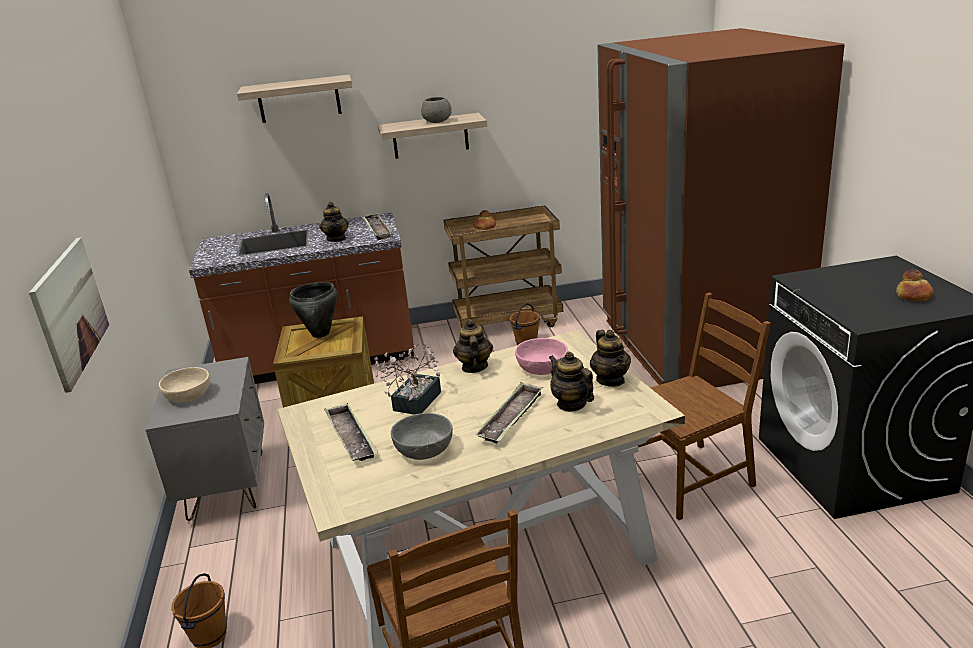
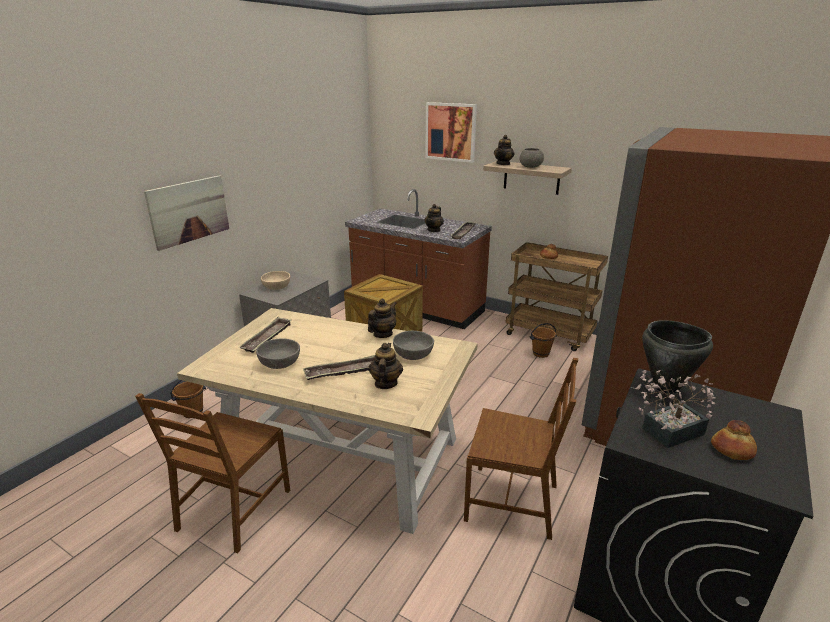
camera: 40 degrees right, 0 degrees up
(299, 99) = (450, 132): shelf -> picture
(321, 333) = (388, 285): black cooking pot -> black cooking pot (666, 387)
(413, 404) = (320, 337): potted plant -> potted plant (667, 433)
(542, 367) = (413, 354): pink bowl -> grey bowl
(610, 380) = (433, 383): teapot -> teapot (503, 164)

